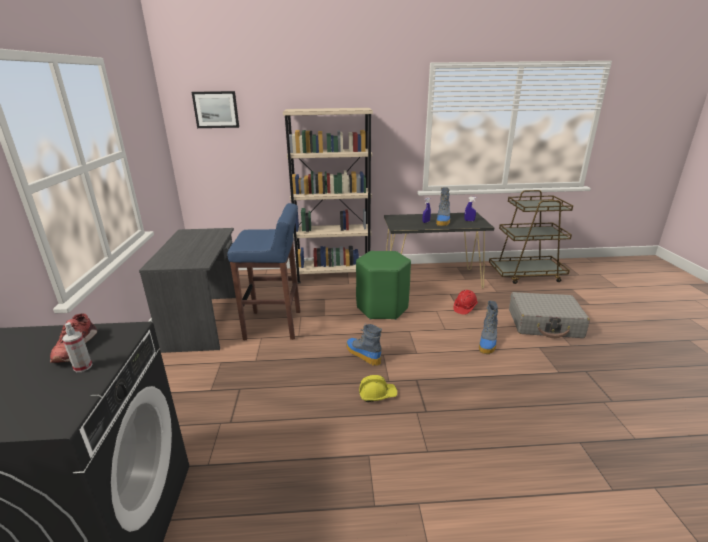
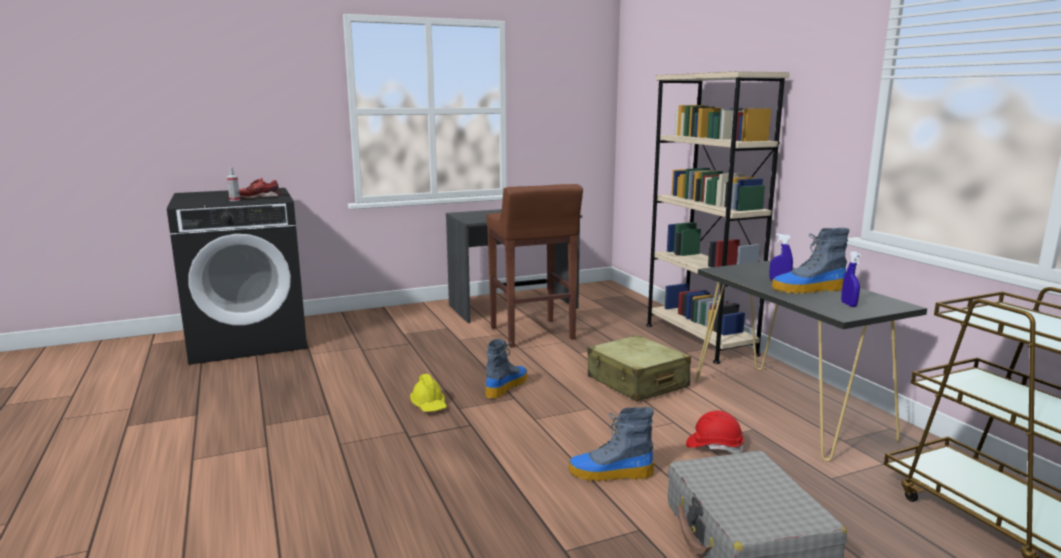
camera: 70 degrees right, 10 degrees down
(216, 109) = (650, 78): picture -> none
(274, 325) = (532, 334): blue stool -> brown stool
(382, 308) = (637, 382): green stool -> beige suitcase

